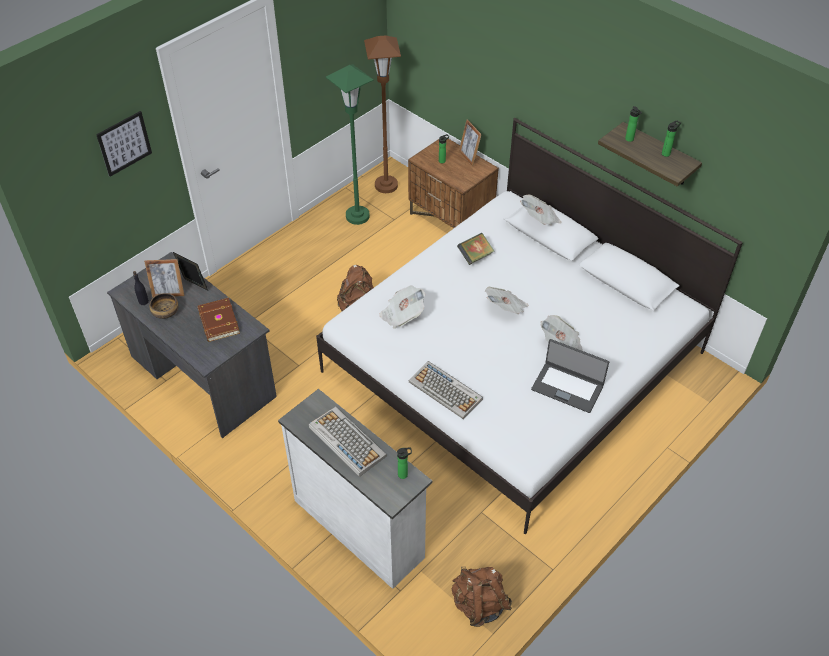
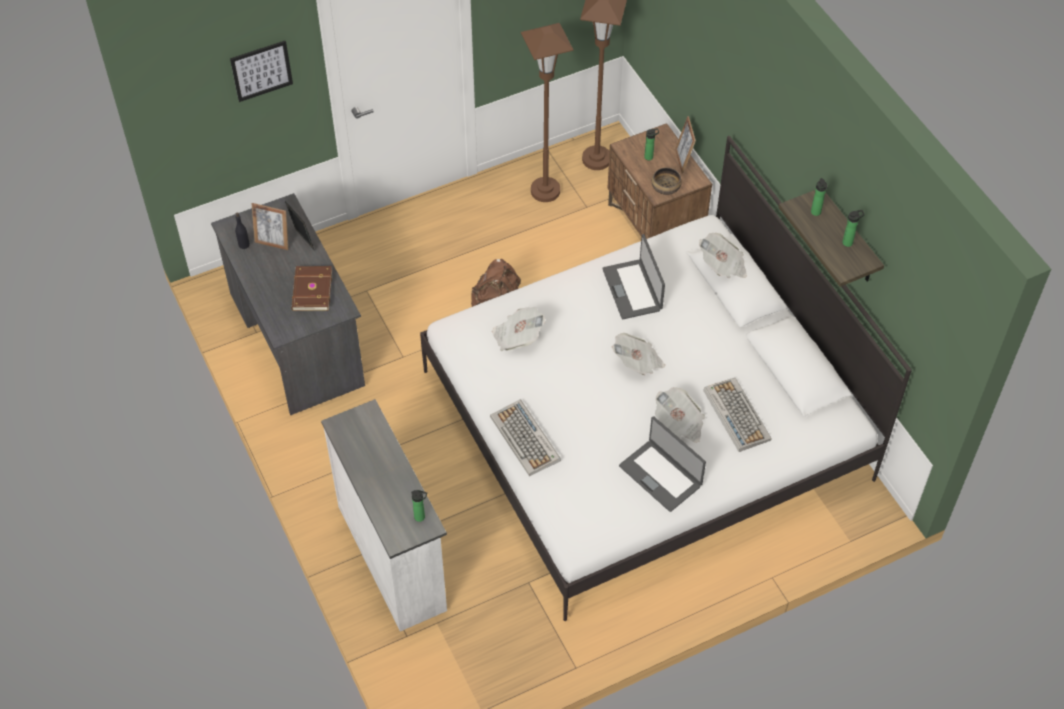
camera: 20 degrees right, 5 degrees up
(165, 312) = (261, 263): bowl -> bowl (665, 187)
(346, 441) = (378, 464): keyboard -> keyboard (736, 414)
(357, 216) = (545, 191): green floor lamp -> brown floor lamp
(475, 256) = (633, 289): book -> laptop
(479, 604) = (481, 677): brown backpack -> none

